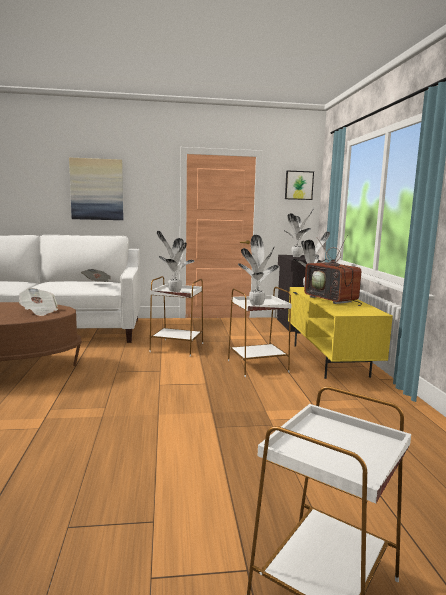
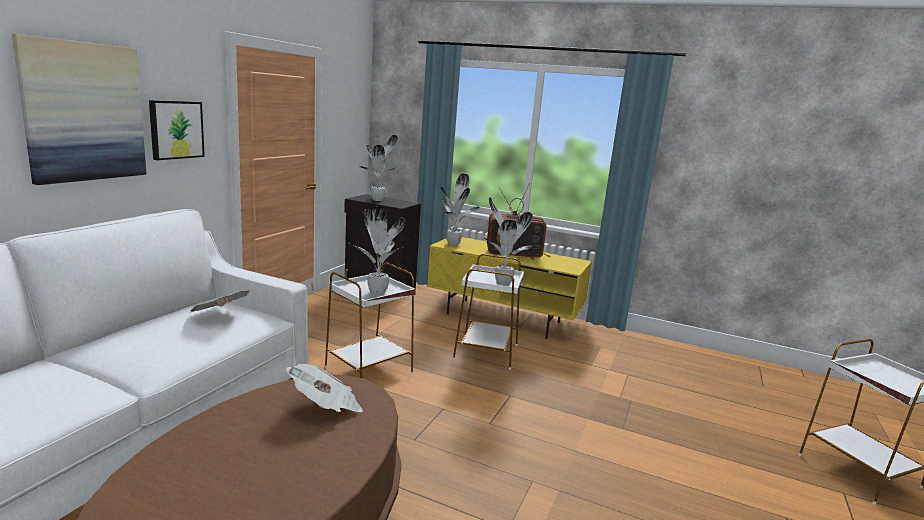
camera: 60 degrees left, 5 degrees up
(298, 185) = (354, 100): picture -> picture (176, 129)

